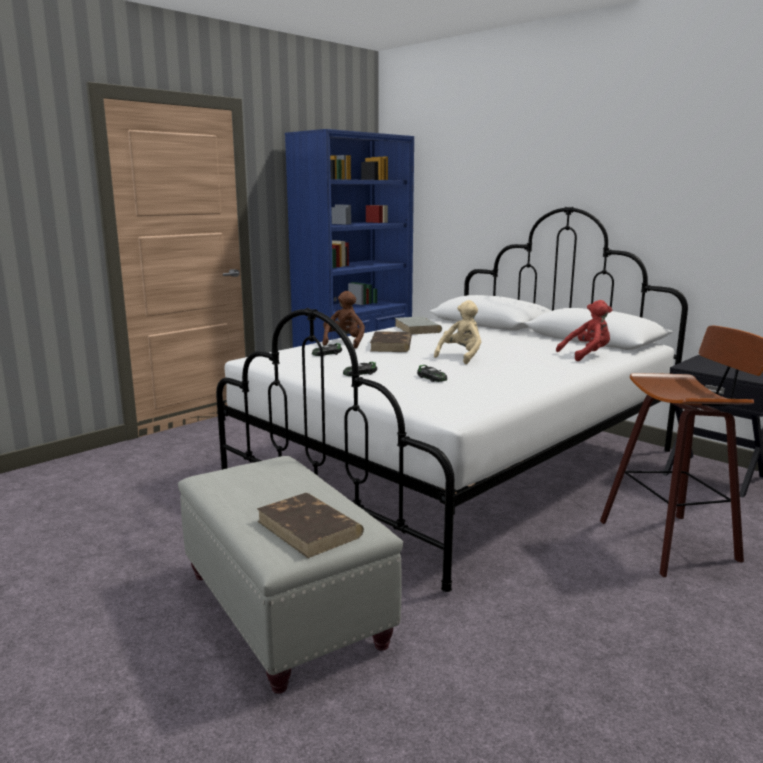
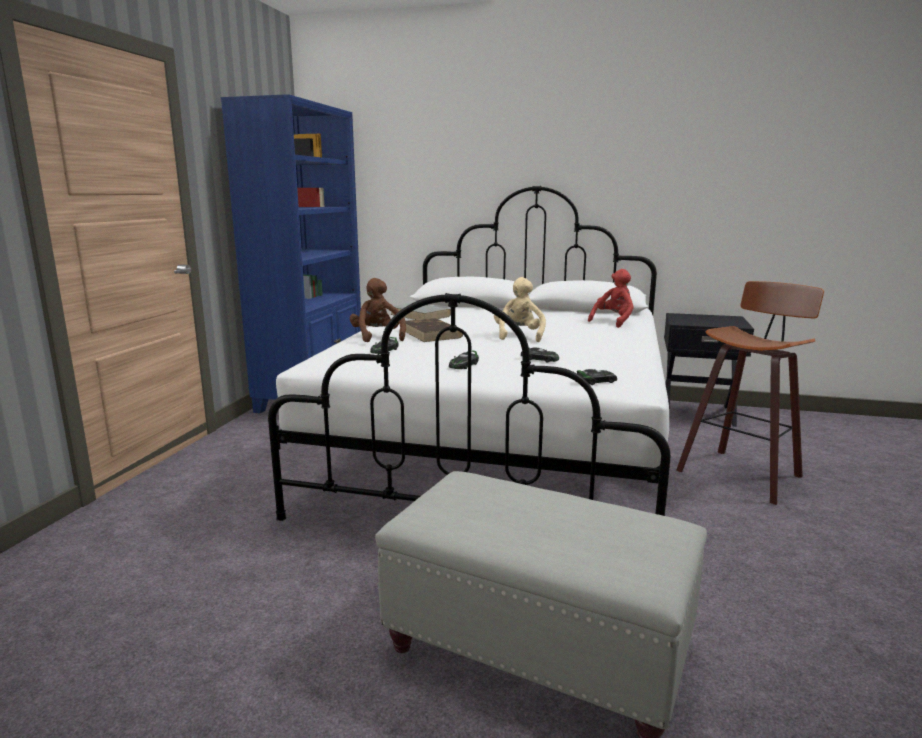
camera: 30 degrees left, 0 degrees up
(310, 529) = (625, 543): brown book -> none
(435, 403) = (595, 381): none -> toy car

